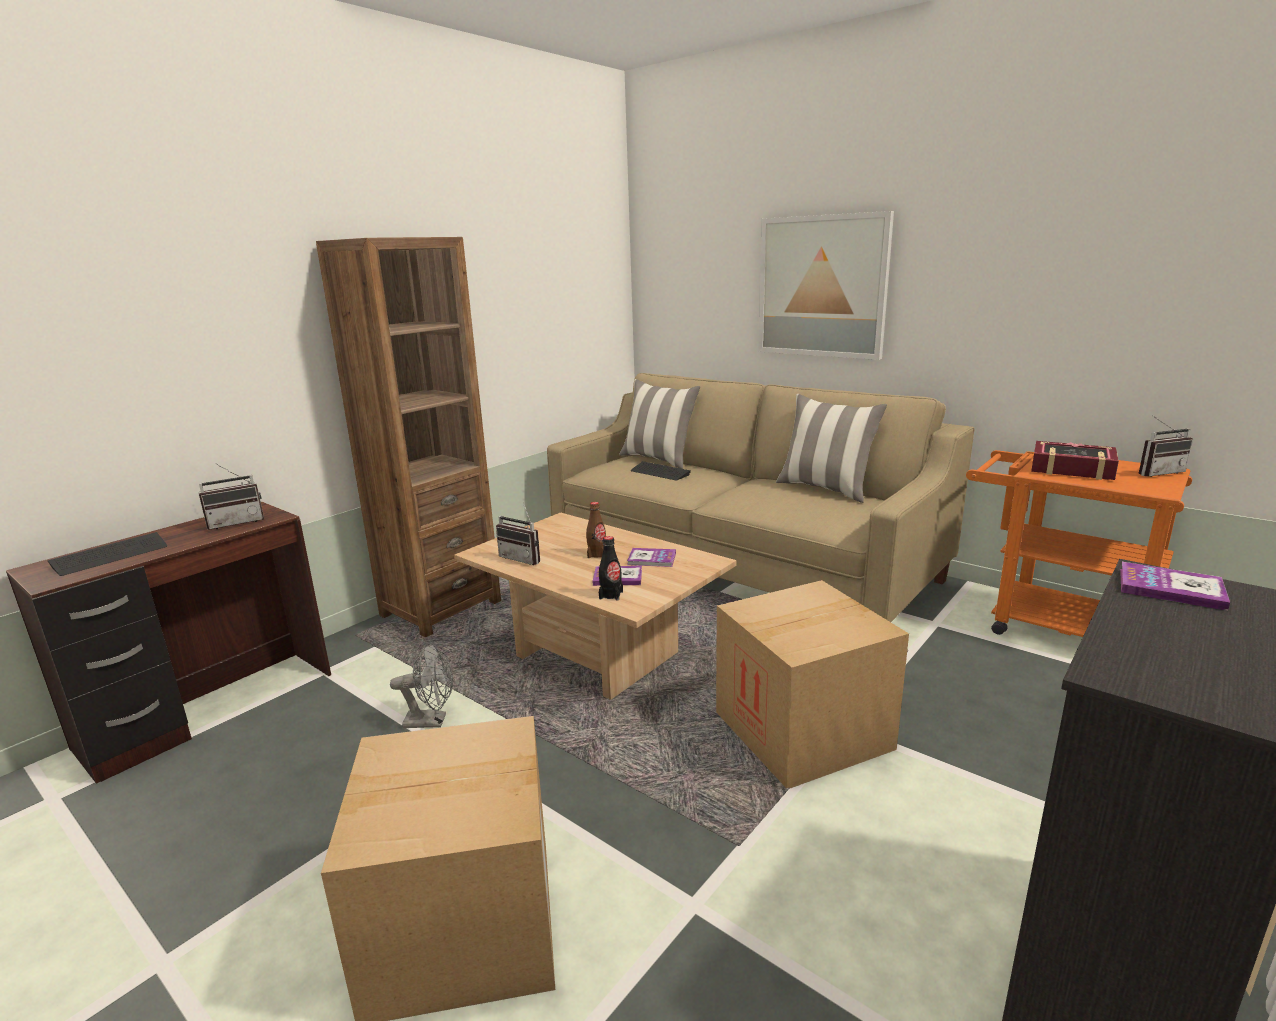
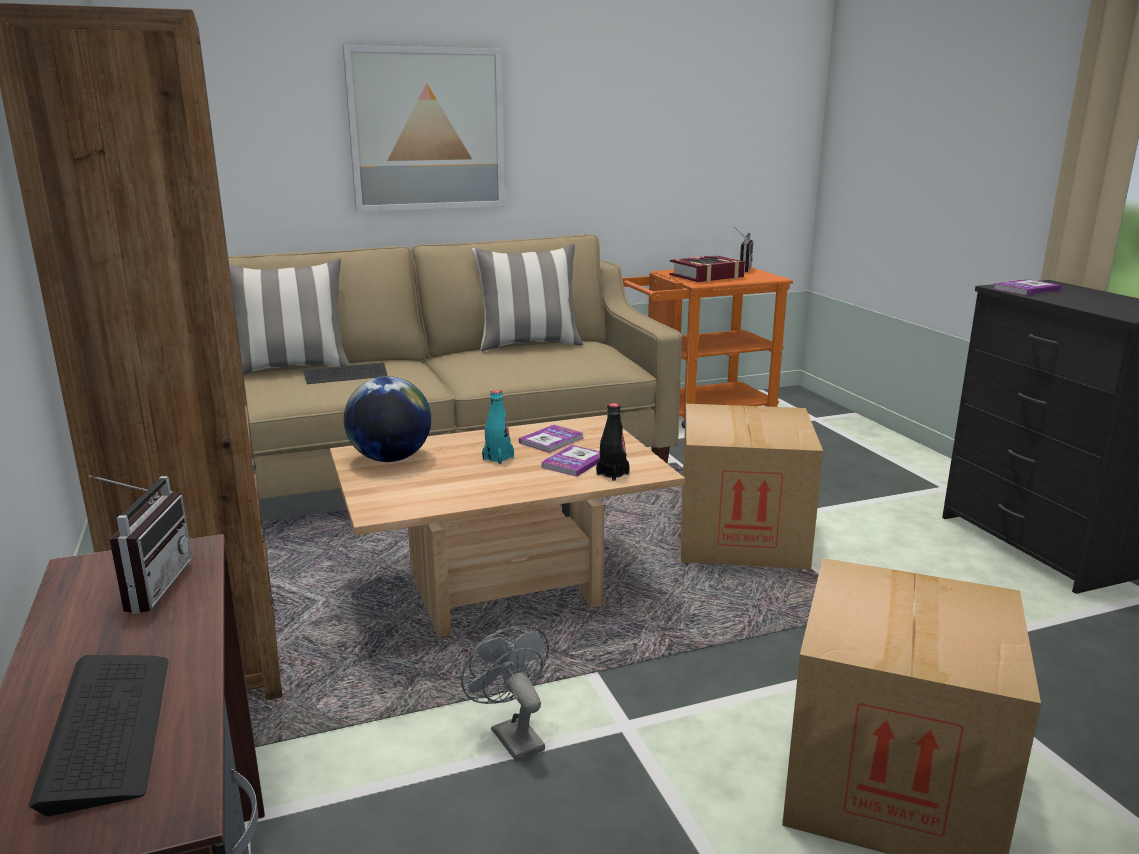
camera: 60 degrees left, 0 degrees up
(432, 721) = (512, 735): grey fan -> grey fan turned 60 degrees counterclockwise
(523, 558) = (444, 492): radio -> none
(560, 530) = (390, 459): none -> globe
(597, 554) = (498, 458): brown bottle -> turquoise bottle

